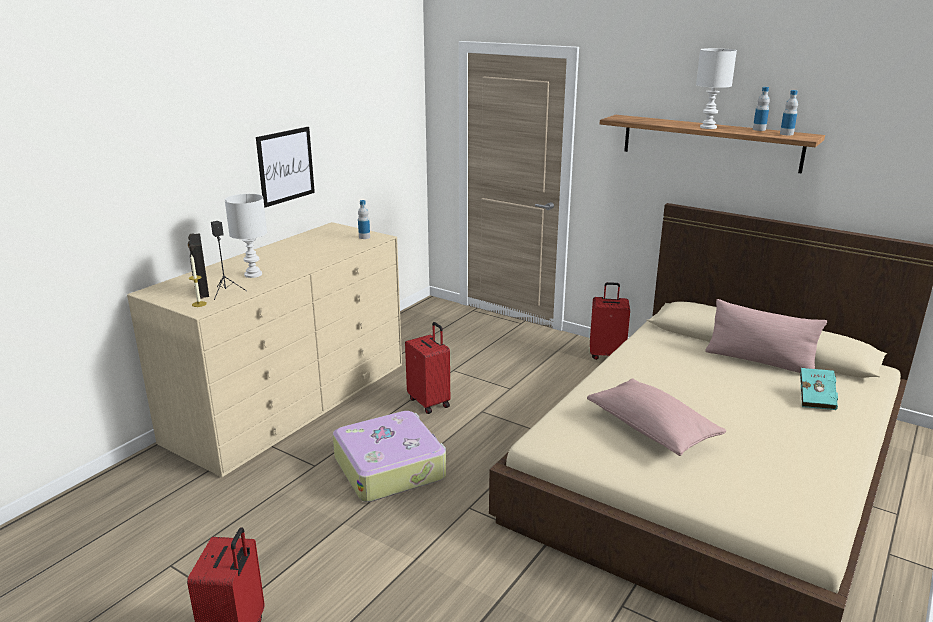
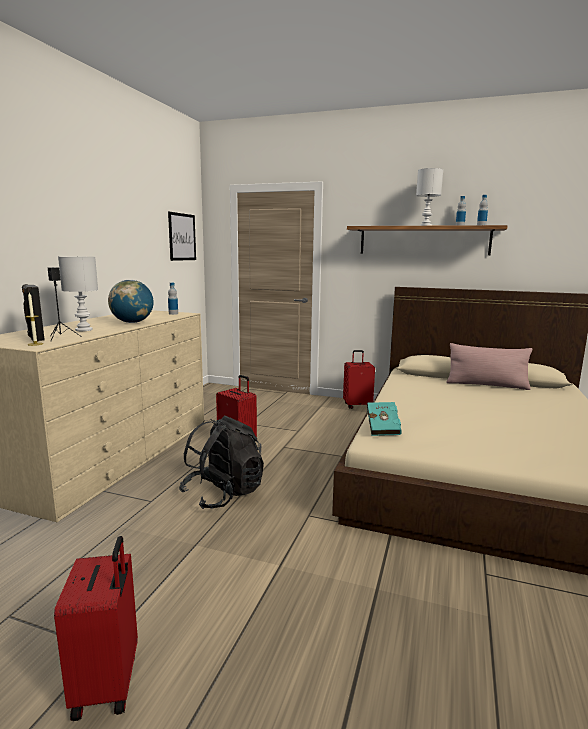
camera: 15 degrees left, 10 degrees down
(285, 166) = (104, 254): picture -> picture (182, 237)
(309, 259) = (132, 322): none -> globe
(390, 467) = (223, 494): suitcase -> black backpack
(652, 430) = (452, 426): pink pillow -> none
(816, 399) = (543, 400): turquoise book -> turquoise book (383, 428)

